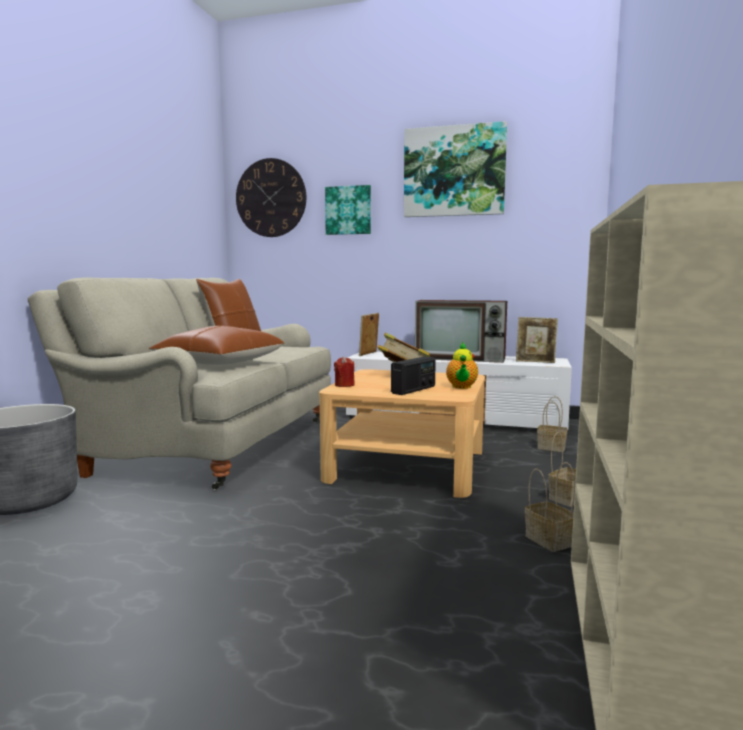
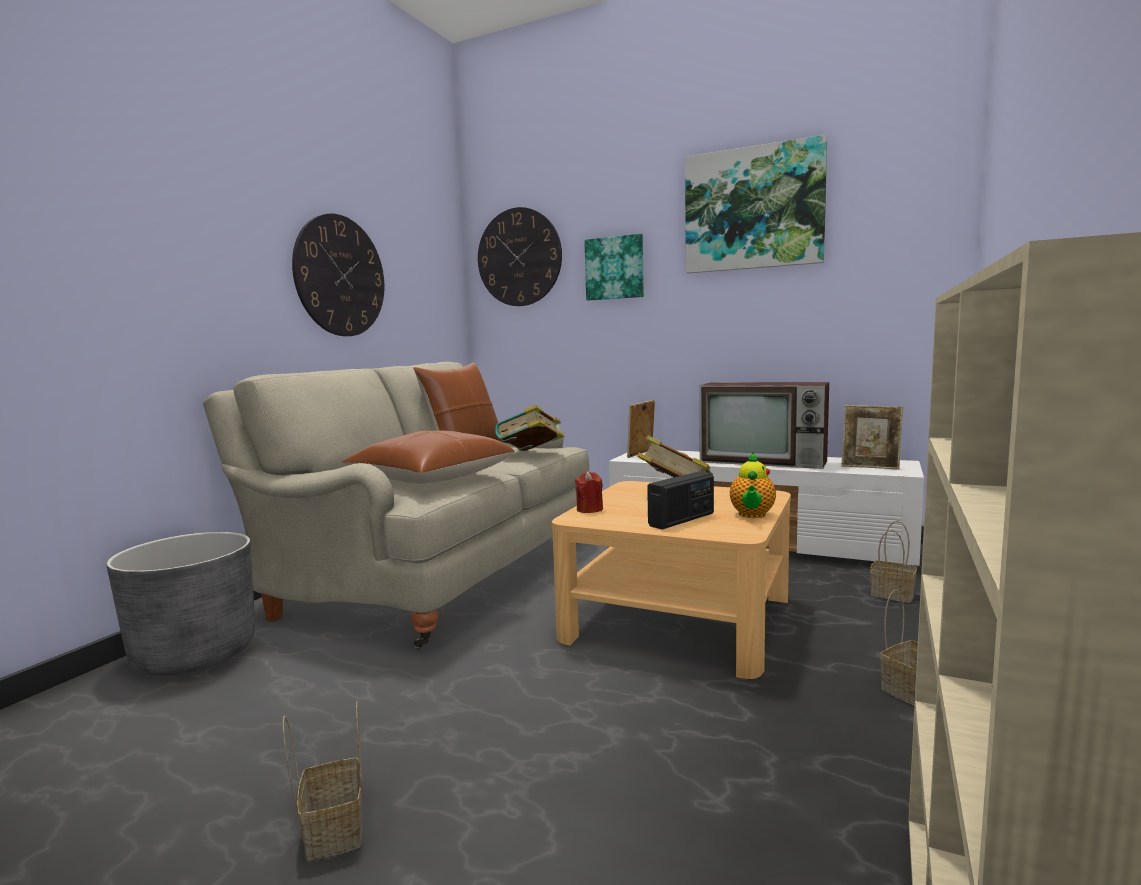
camera: 10 degrees right, 0 degrees up
(131, 203) = (340, 276): none -> wall clock
(289, 350) = (530, 454): none -> book
(547, 540) = (873, 770): basket -> basket (333, 829)

